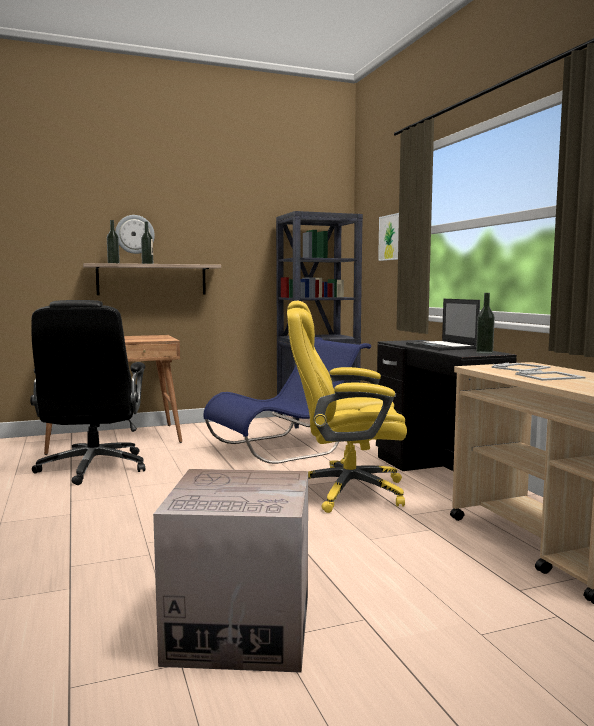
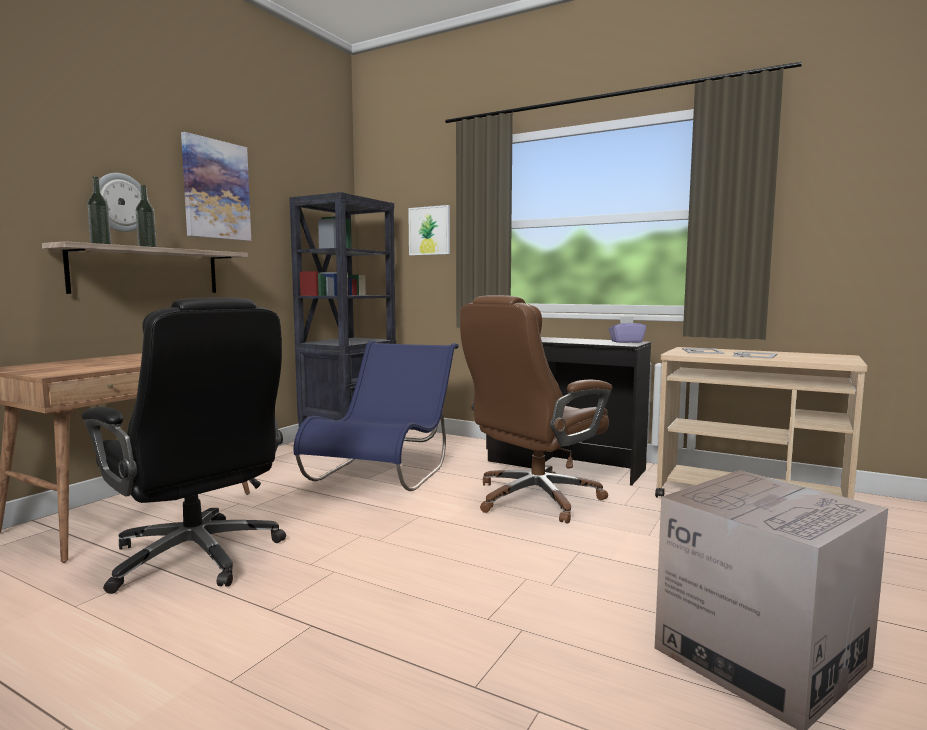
camera: 40 degrees left, 0 degrees up
(209, 218) = (216, 190): none -> picture
(345, 491) = (534, 499): yellow office chair -> brown office chair
(442, 346) = (568, 340): laptop -> none
(484, 352) = (626, 342): bottle -> purple tissue box

